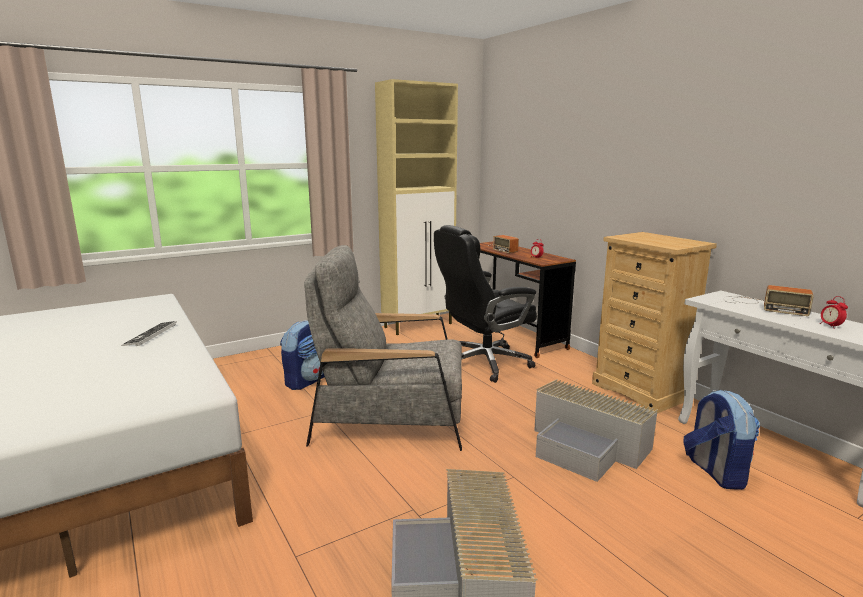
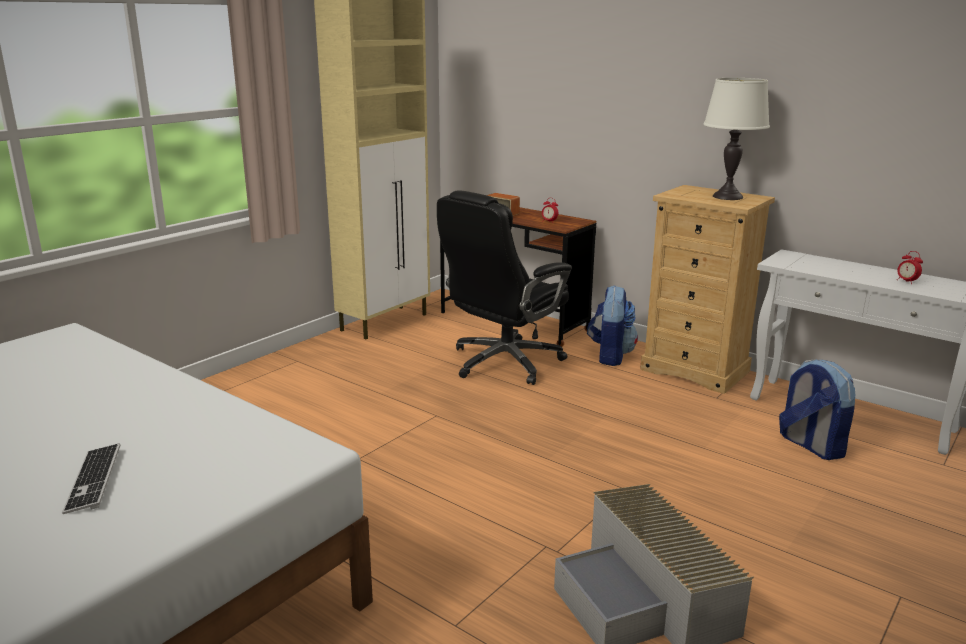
camera: 20 degrees left, 5 degrees up
(151, 335) = (132, 389): keyboard -> keyboard (94, 480)
(306, 381) = (292, 420): backpack -> backpack (610, 356)
(391, 418) = (443, 449): grey armchair -> none
(588, 446) = (679, 441): grey storage box -> none
(670, 241) = (727, 197): none -> white table lamp
(762, 305) = (833, 264): radio -> none

